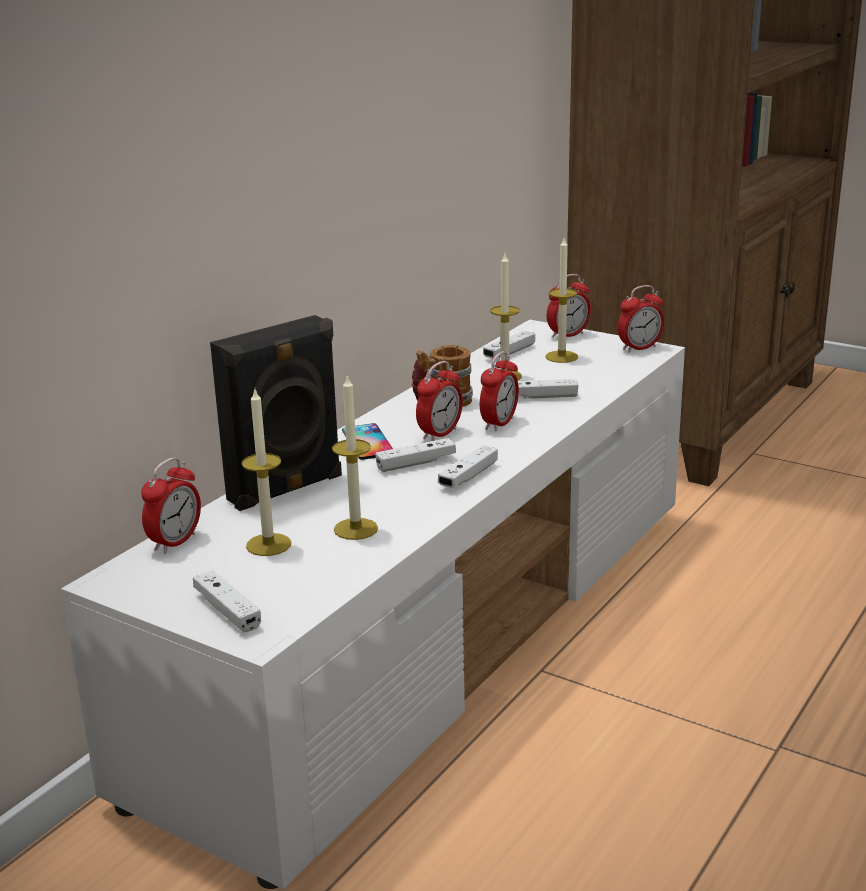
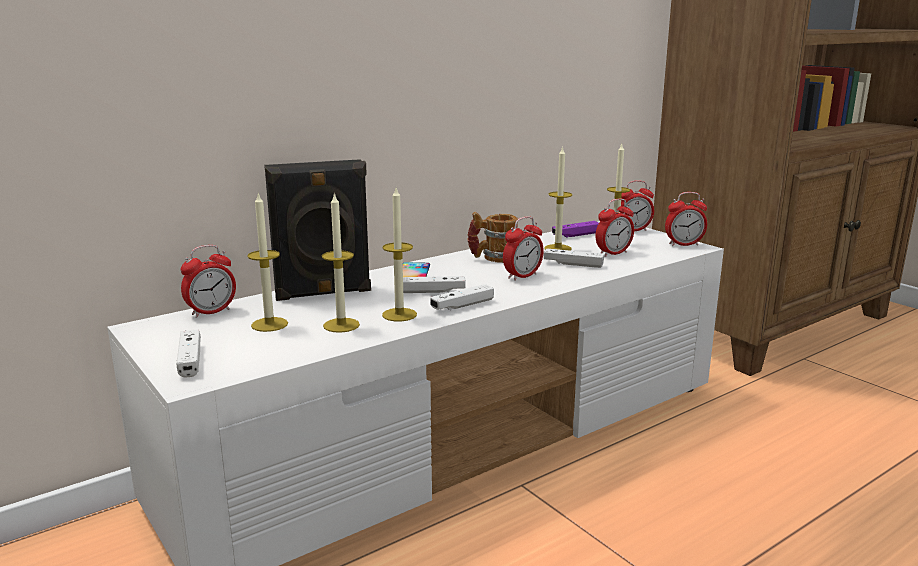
camera: 20 degrees right, 5 degrees down
(408, 502) = (399, 314): none -> candle
(440, 434) = (470, 276): alarm clock -> alarm clock (613, 253)
(509, 353) = (576, 235): white game controller -> purple game controller

